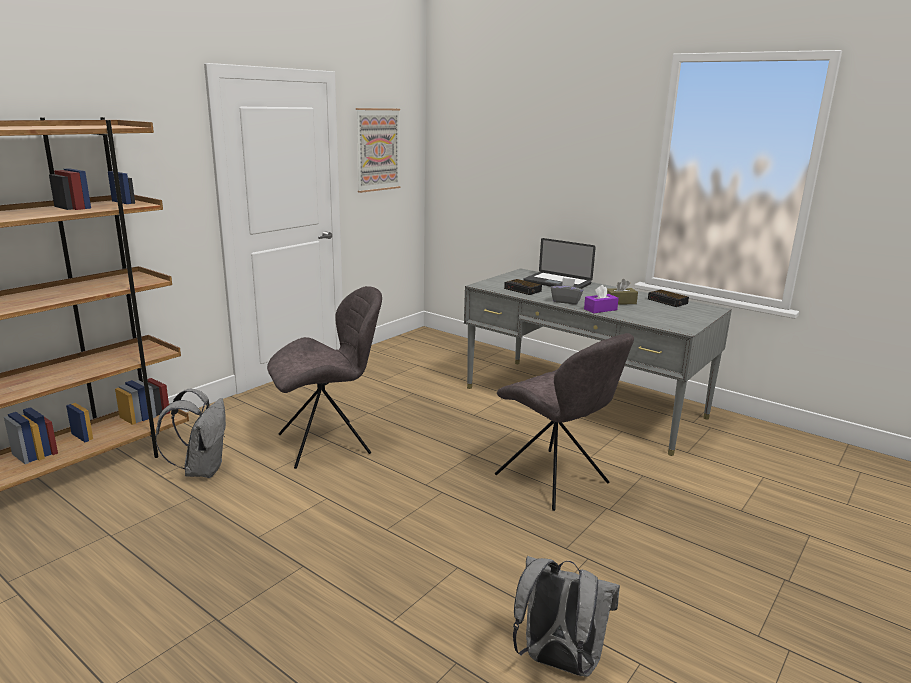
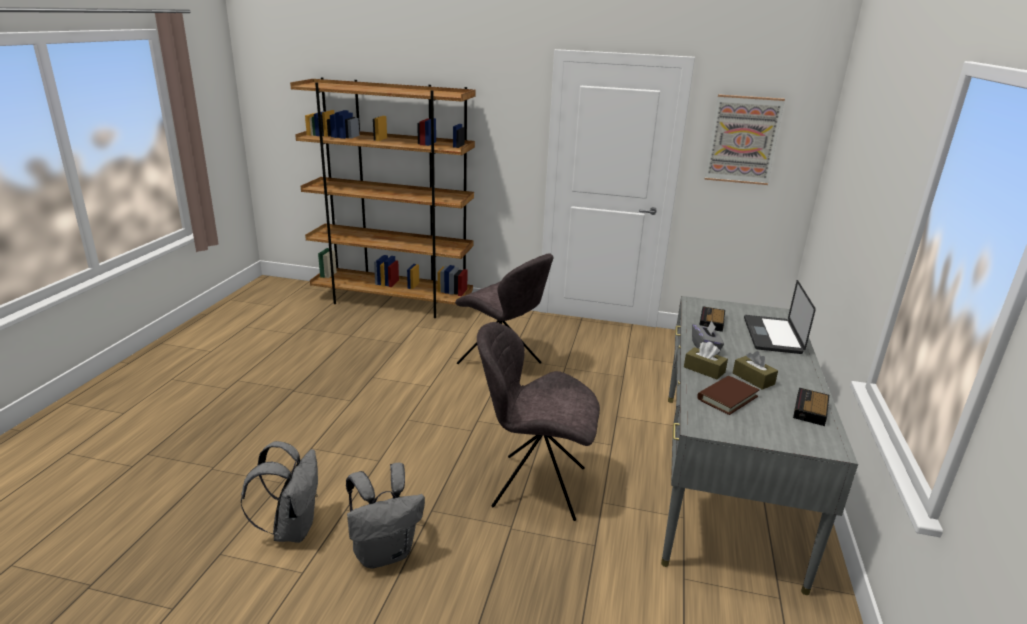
camera: 65 degrees right, 5 degrees up
(202, 470) = (431, 335): grey backpack -> grey backpack (385, 552)
(554, 481) = (535, 486): grey chair -> grey chair turned 75 degrees clockwise
(600, 309) = (704, 370): purple tissue box -> brown tissue box
(644, 314) = (727, 397): none -> brown book

